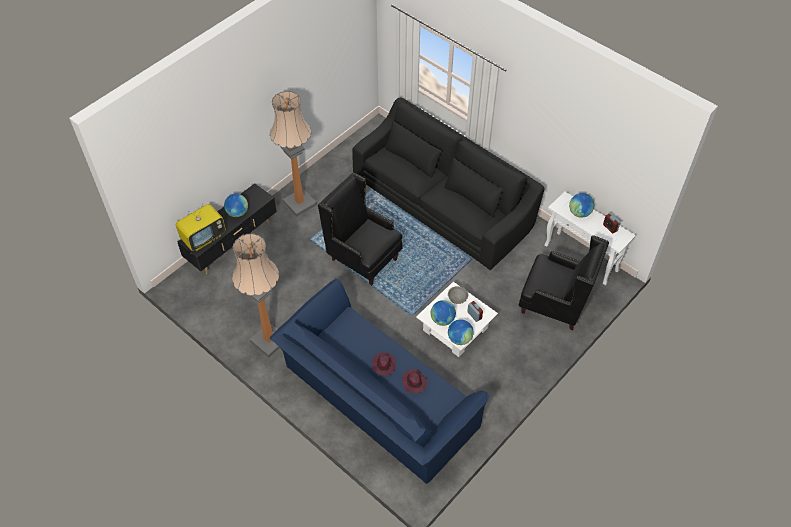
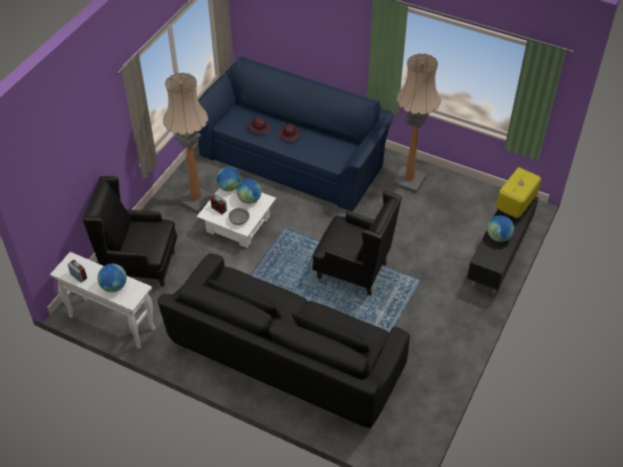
camera: 165 degrees right, 5 degrees down
(299, 203) = (453, 318): floor lamp -> floor lamp (196, 200)

